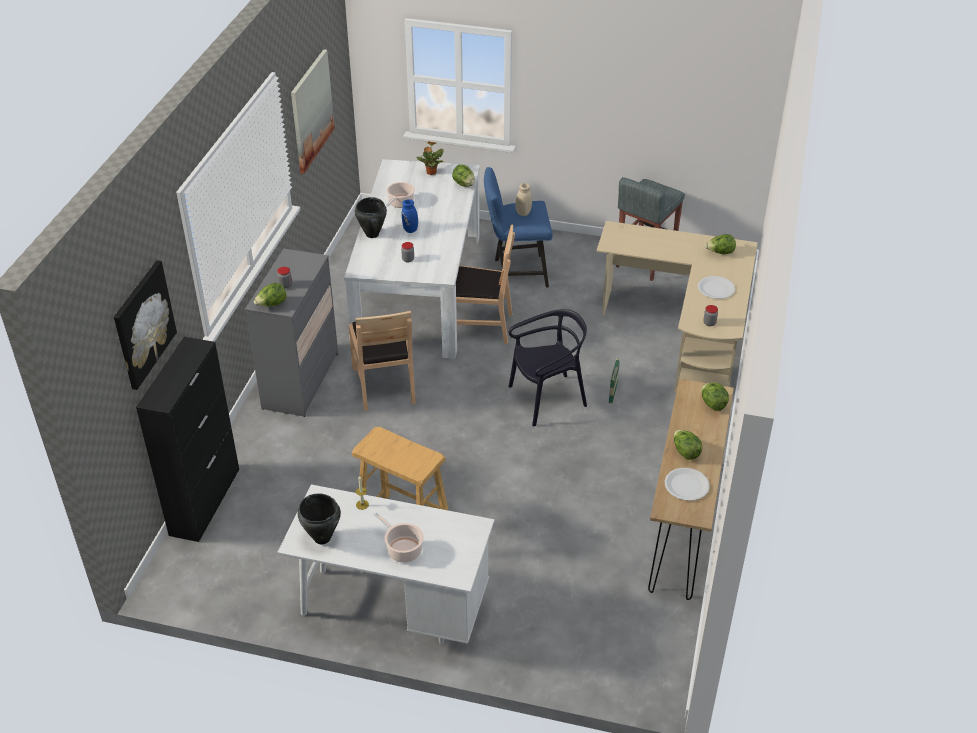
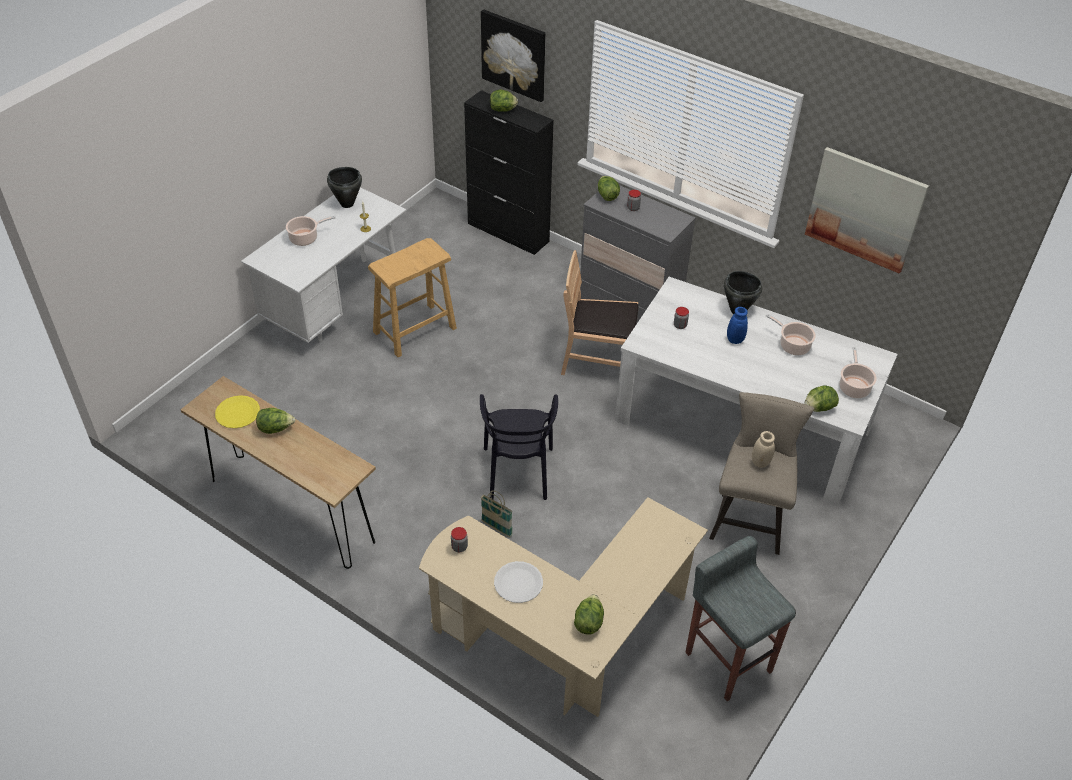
camera: 110 degrees right, 5 degrees up
(431, 172) = (854, 387): potted plant -> cooking pot
(478, 326) = (659, 454): brown chair -> none
(516, 273) = (749, 518): blue stool -> beige stool
(686, 485) = (238, 413): white plate -> yellow plate
(712, 404) = (321, 476): lettuce -> lettuce (503, 110)

